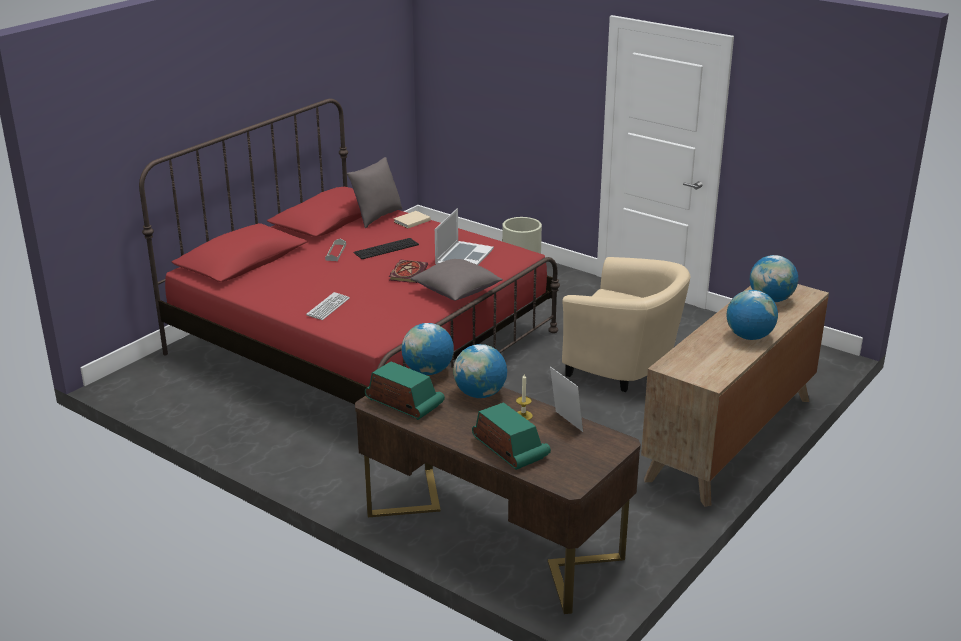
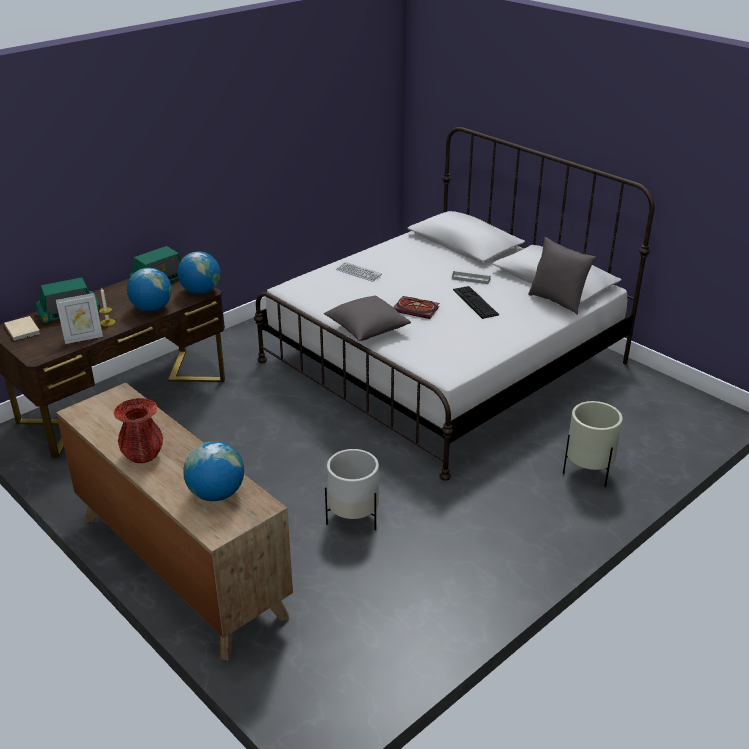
camera: 100 degrees right, 5 degrees up
(362, 342) = (443, 362): red bed -> white bed
(411, 221) = (545, 318): beige book -> beige book (23, 329)
(464, 256) = (449, 340): laptop -> none
(625, 366) = (353, 517): beige armchair -> white planter
(749, 336) = (143, 455): globe -> red vase

